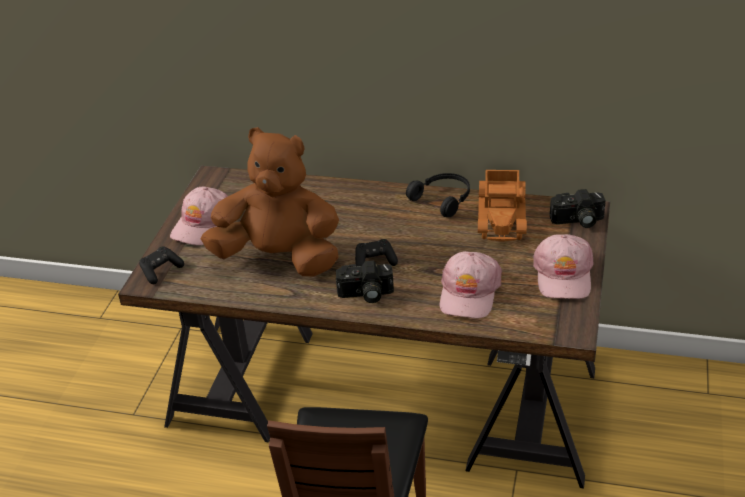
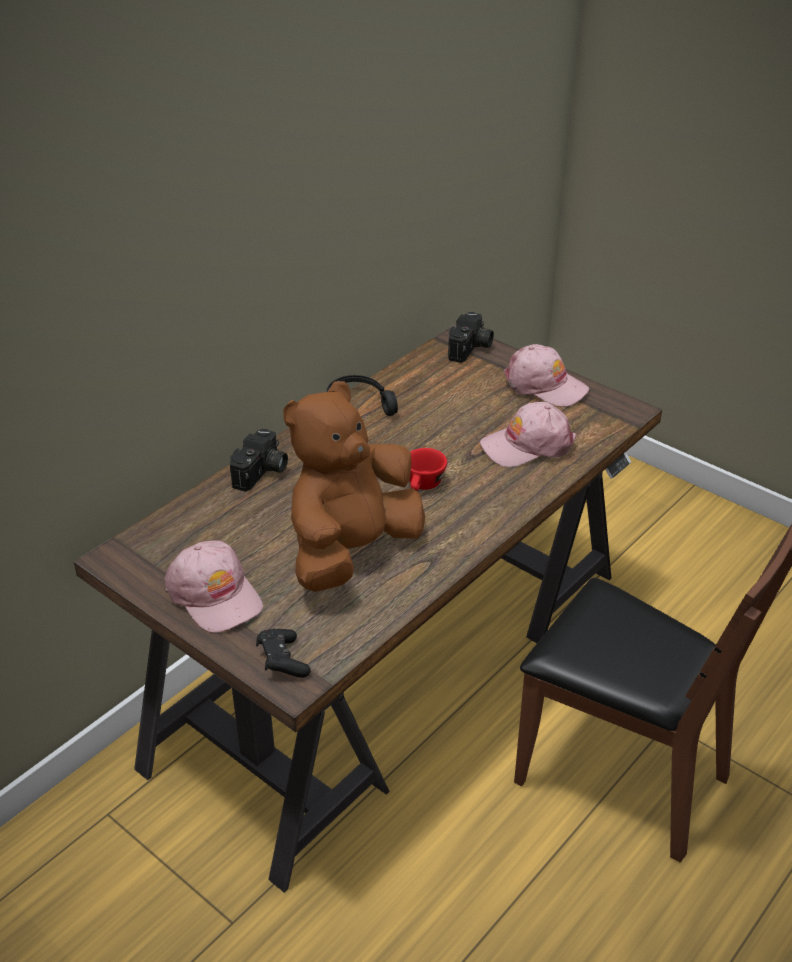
camera: 65 degrees left, 0 degrees up
(365, 294) = (475, 510): camera -> camera (262, 473)
(375, 261) = (423, 486): black game controller -> red cup
(469, 292) = (527, 445): pink cap -> pink cap turned 120 degrees clockwise
(503, 215) = (421, 383): toy truck -> none

